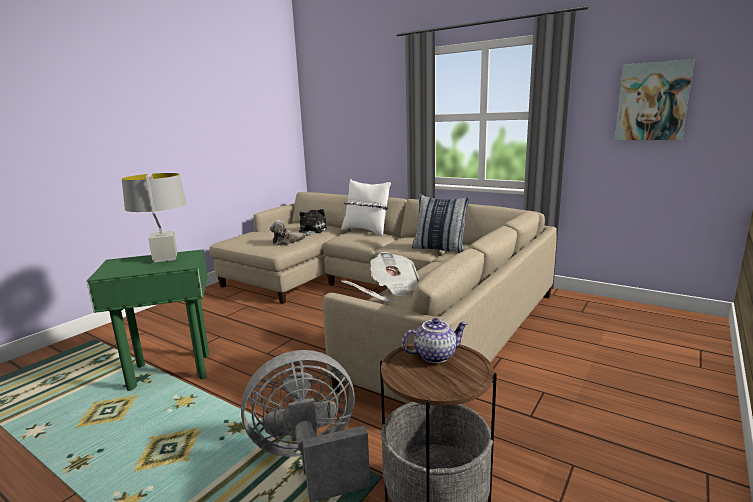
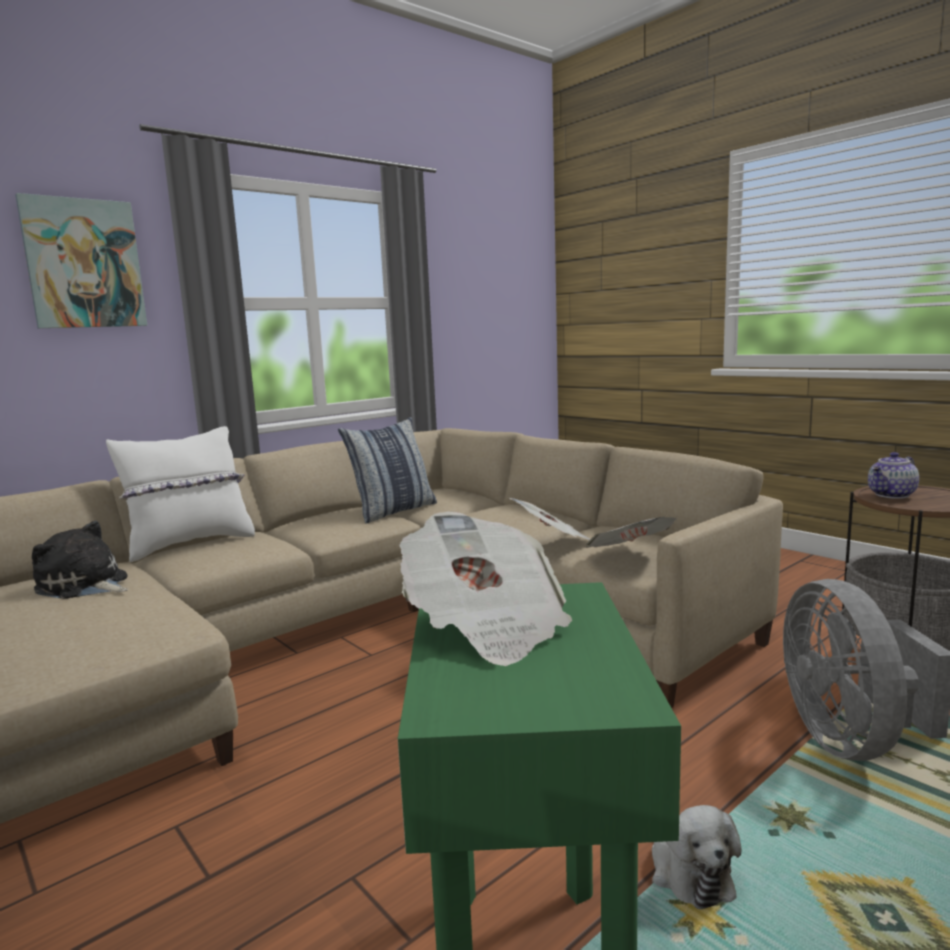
camera: 75 degrees left, 5 degrees down
(165, 258) = (486, 626): grey table lamp -> newspaper
(286, 242) = (127, 616): plush toy -> plush toy (688, 871)
(435, 355) = (892, 495): teapot -> teapot turned 120 degrees counterclockwise
(652, 101) = (487, 291): picture -> picture (84, 264)

